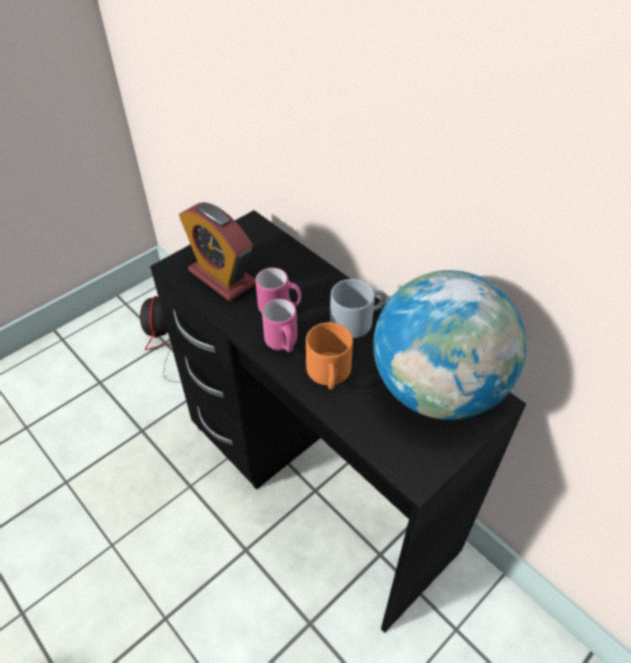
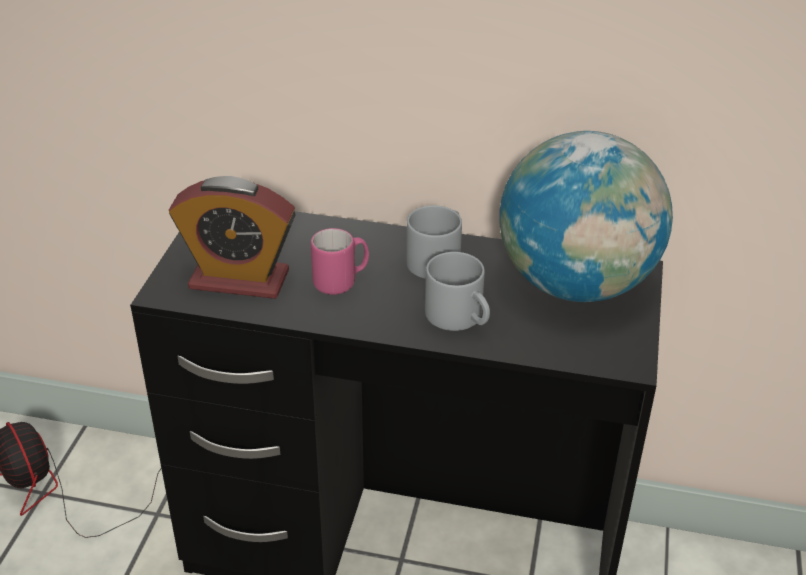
camera: 35 degrees left, 10 degrees down
(283, 344) = (382, 313): pink mug -> none
(330, 374) = (461, 317): orange mug -> grey mug

